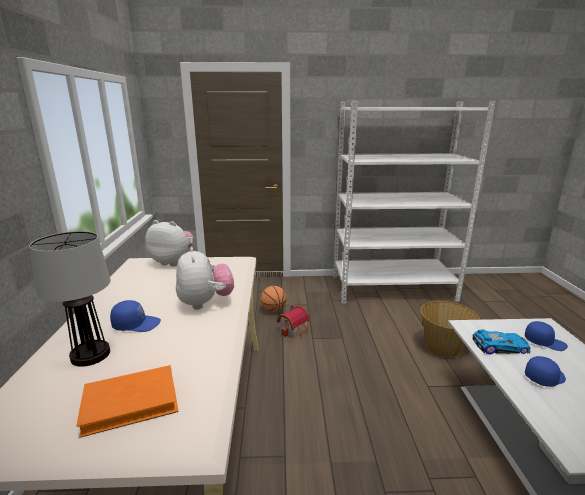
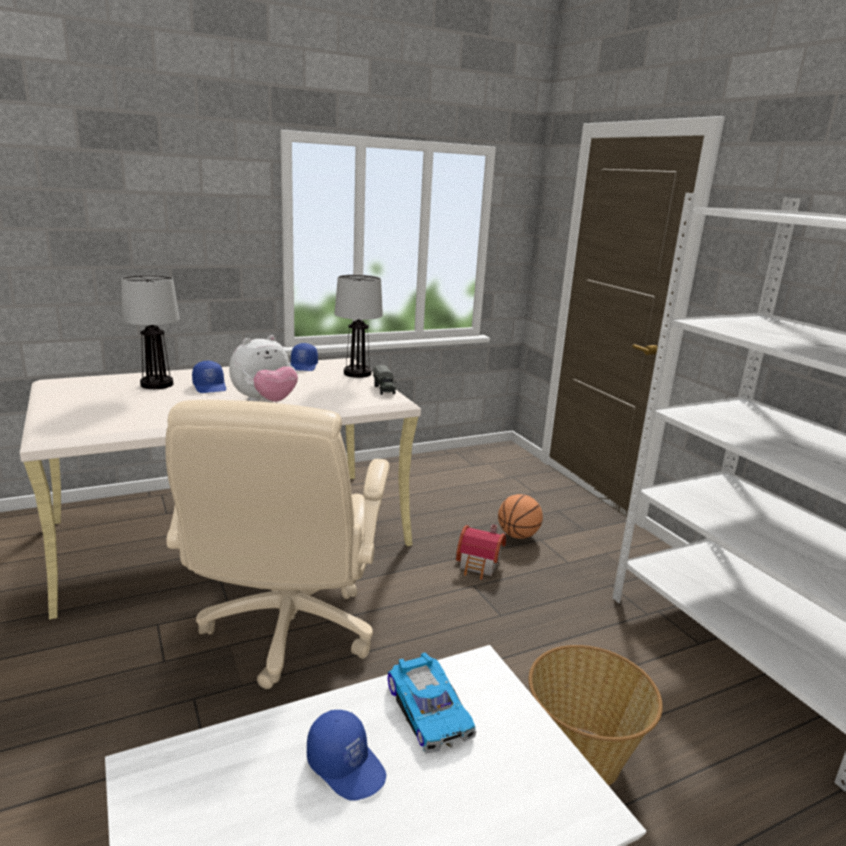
camera: 65 degrees right, 0 degrees up
(131, 402) = (95, 408): orange book -> none
(173, 262) = (357, 373): plush toy -> table lamp
(219, 259) = (384, 389): none -> toy truck
(328, 428) = (284, 634): none -> beige office chair
(544, 342) = (495, 790): blue cap -> blue cap (304, 366)

